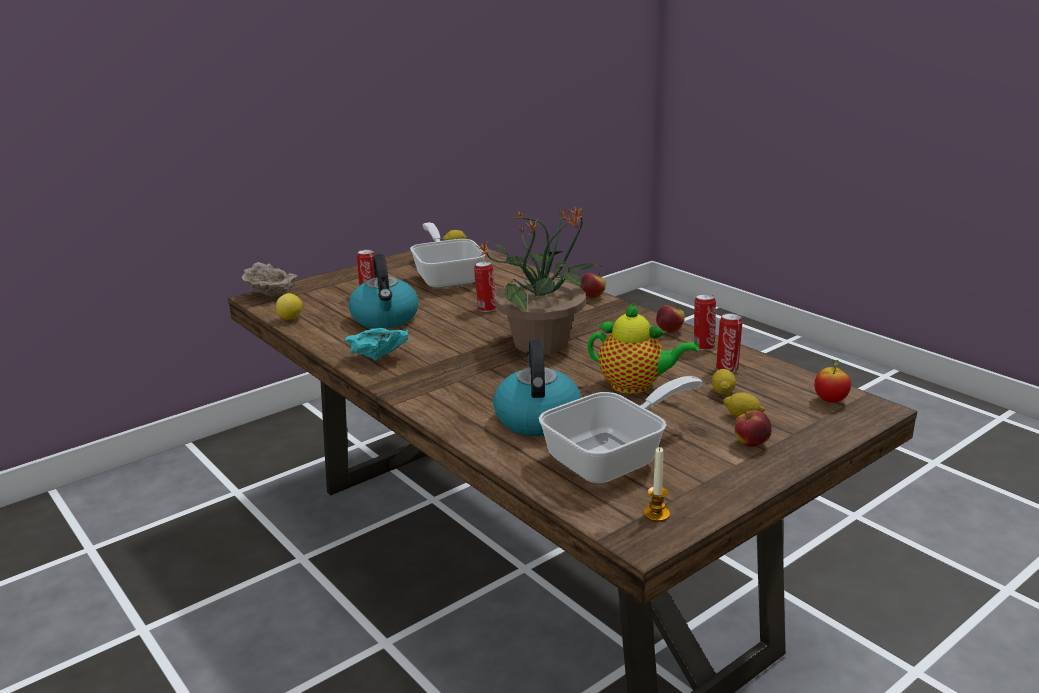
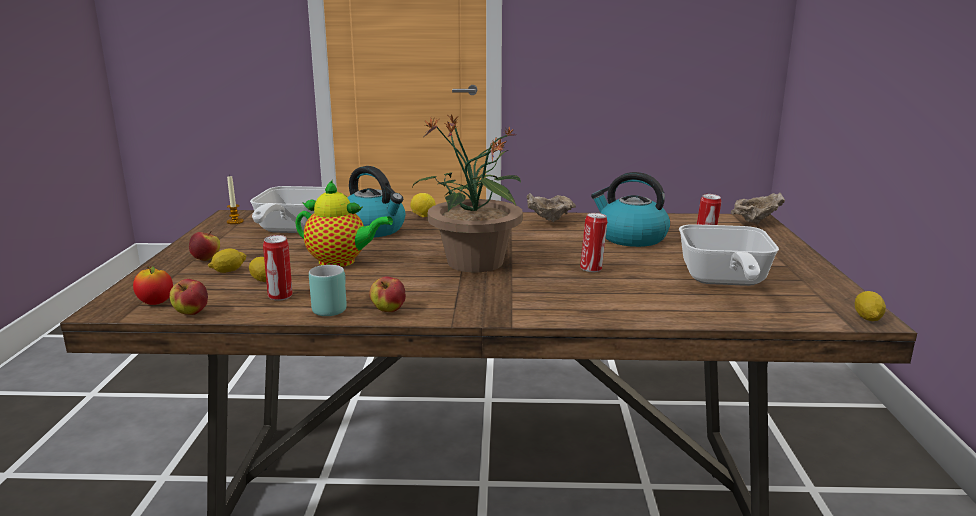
camera: 130 degrees right, 5 degrees down
(291, 319) = (681, 218): lemon -> lemon (423, 216)
(379, 358) = (550, 222): turquoise bowl -> beige bowl
(447, 277) = (723, 281): frying pan -> frying pan turned 75 degrees clockwise
(593, 297) = (541, 316): apple -> apple (191, 313)
(635, 386) = (341, 262): teapot -> teapot turned 135 degrees counterclockwise
(703, 347) = (330, 307): can -> turquoise mug

